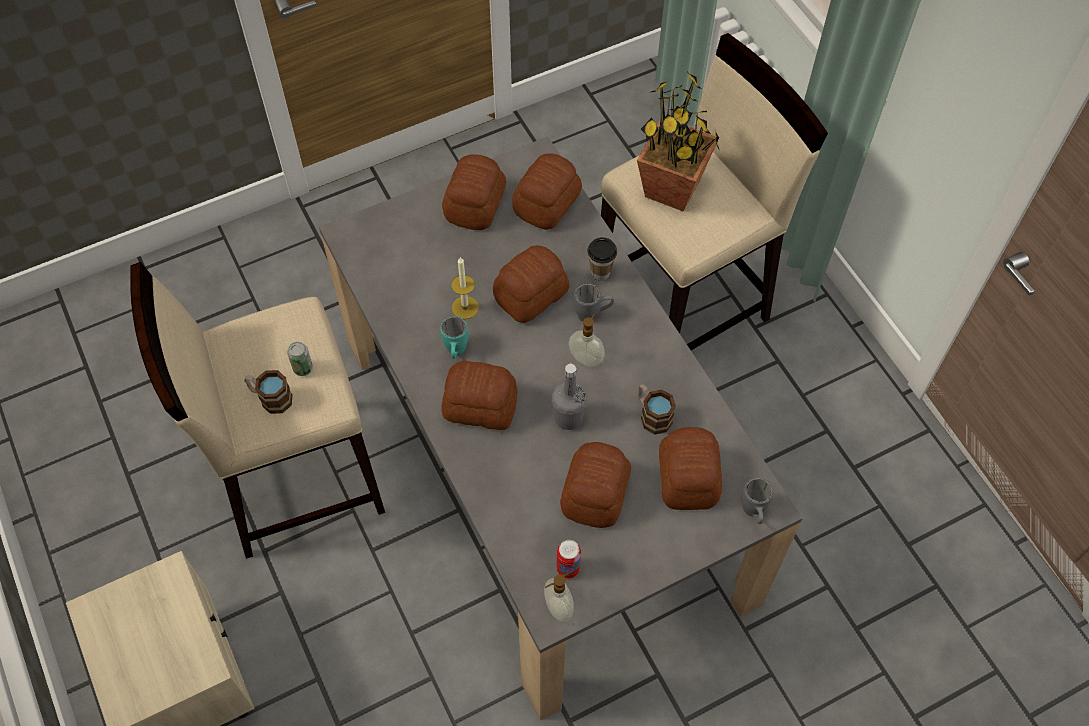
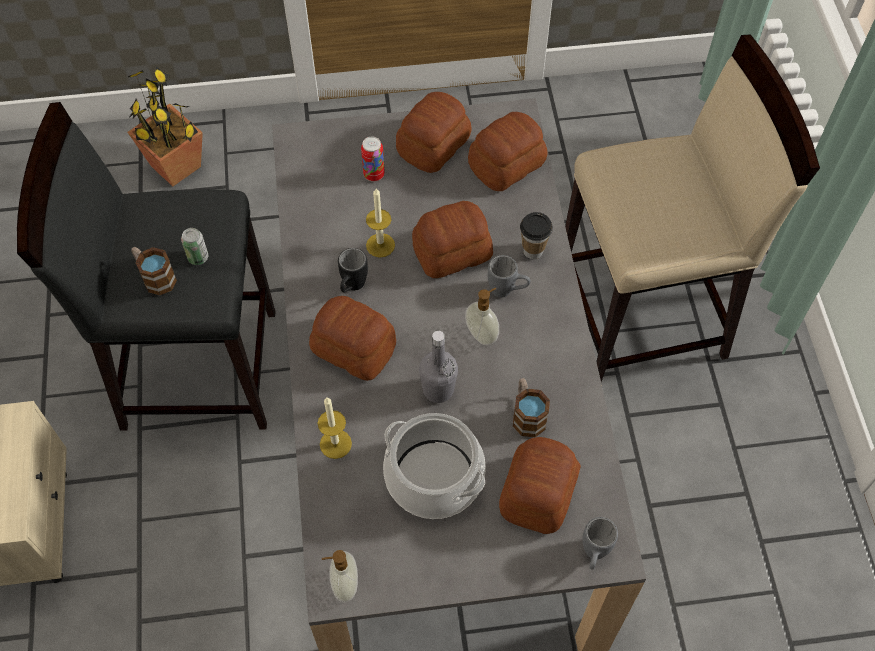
camera: 20 degrees right, 0 degrees up
(296, 477) = (197, 367): beige stool -> black stool
(455, 353) = (352, 287): turquoise mug -> black mug
(499, 493) = (335, 444): none -> candle
(568, 568) = (372, 547): can -> can (374, 174)
(596, 493) = (435, 477): bread -> cooking pot
(673, 189) = (644, 187): potted plant -> potted plant (176, 167)

